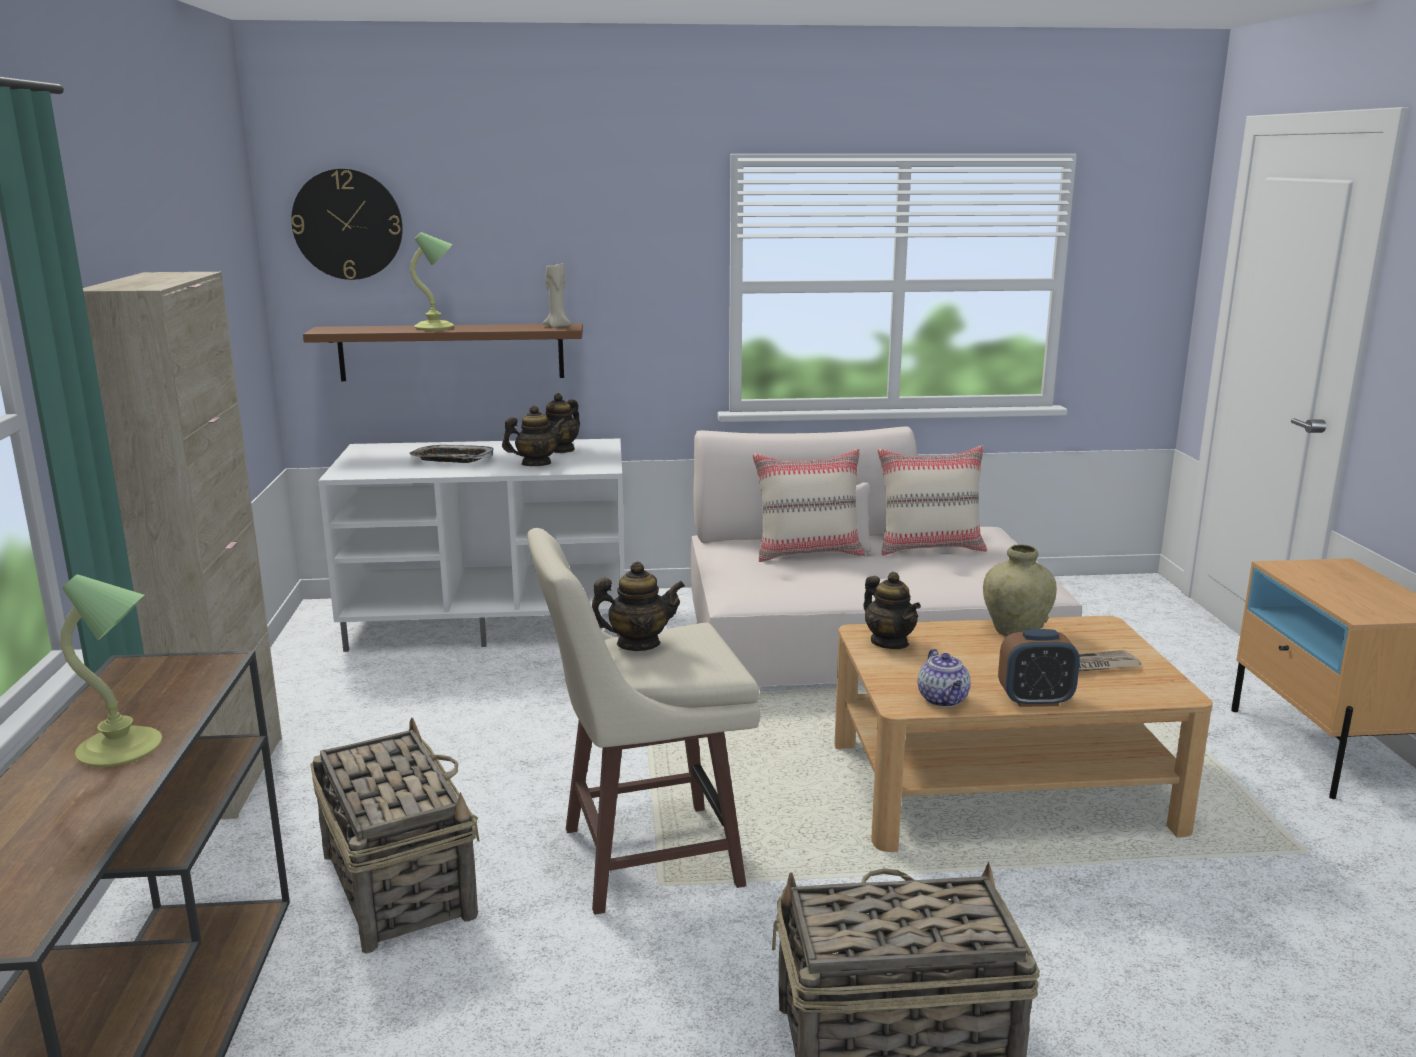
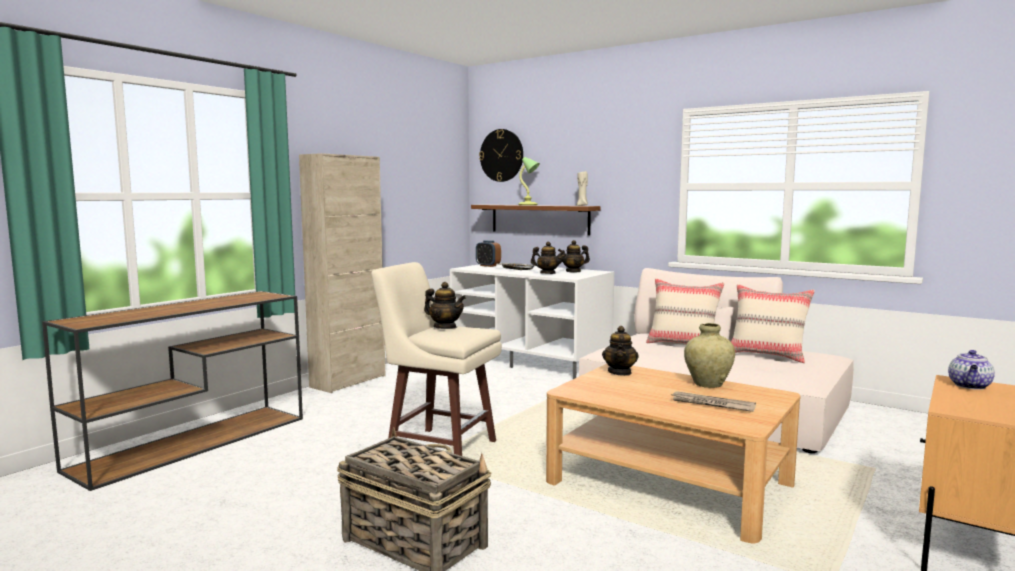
camera: 40 degrees right, 10 degrees down
(123, 749) = (203, 305): table lamp -> none
(398, 883) = (342, 425): basket -> none
(943, 700) = (592, 395): teapot -> teapot (970, 386)
(1035, 700) = (644, 407): alarm clock -> alarm clock (488, 266)

